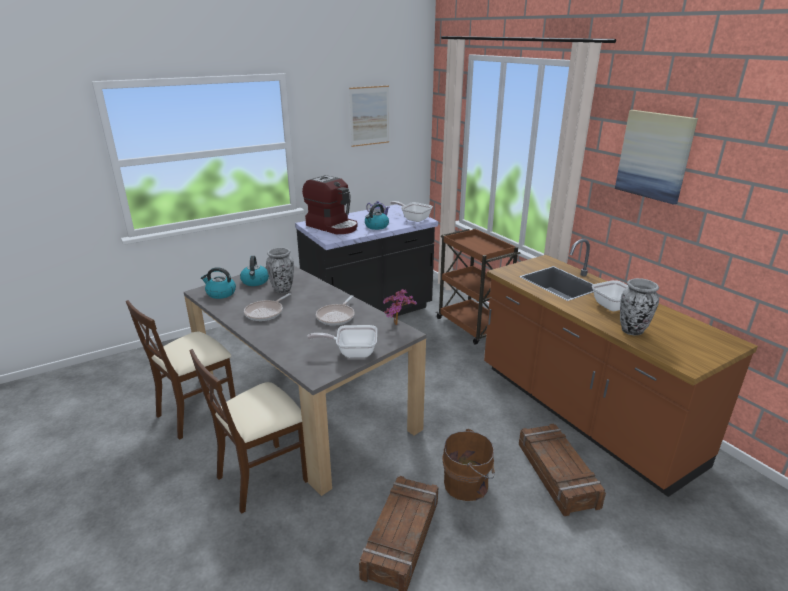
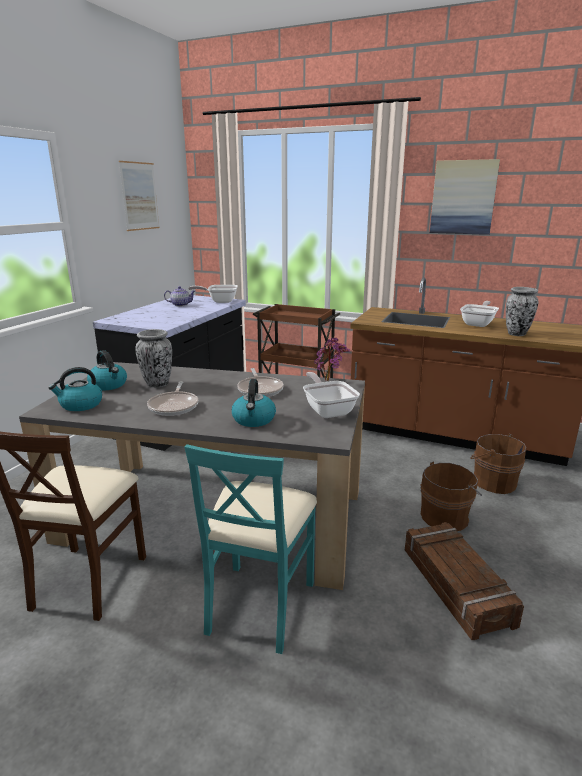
camera: 35 degrees left, 5 degrees down
(263, 476) = (259, 604): beige chair -> turquoise chair
(333, 226) = (145, 317): coffee machine -> none
(352, 352) = (328, 410): frying pan -> frying pan turned 105 degrees clockwise
(376, 226) = (194, 311): kettle -> kettle (254, 420)
(557, 474) = (492, 481): crate -> brown bucket

